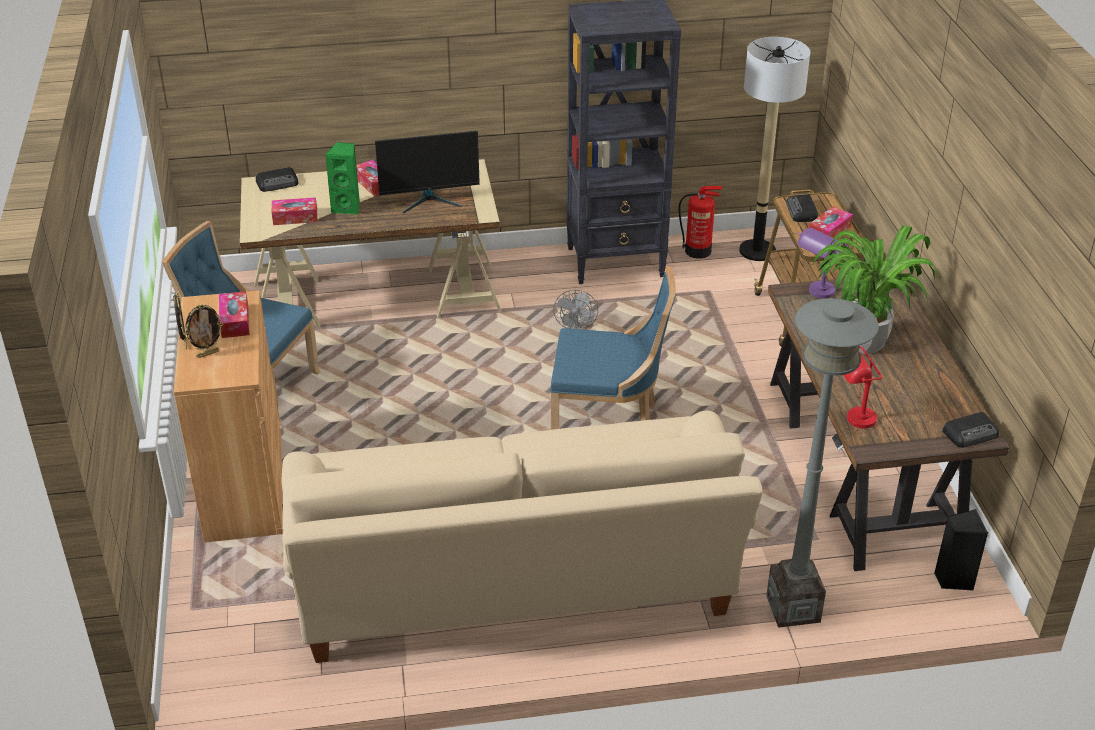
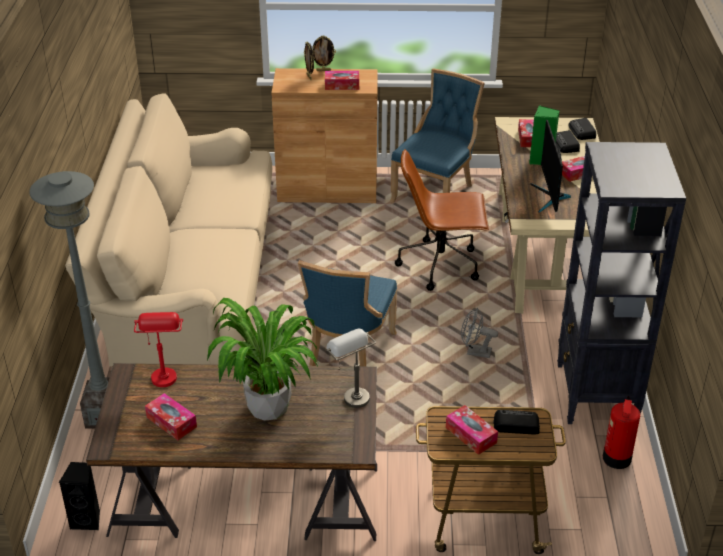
camera: 100 degrees right, 0 degrees up
(418, 369) = (441, 264): none -> brown office chair
(757, 251) = (617, 507): floor lamp -> none
(816, 295) = (350, 394): purple table lamp -> grey table lamp
(922, 400) = (171, 422): none -> tissue box
(971, 434) = (114, 440): radio -> radio (565, 145)

